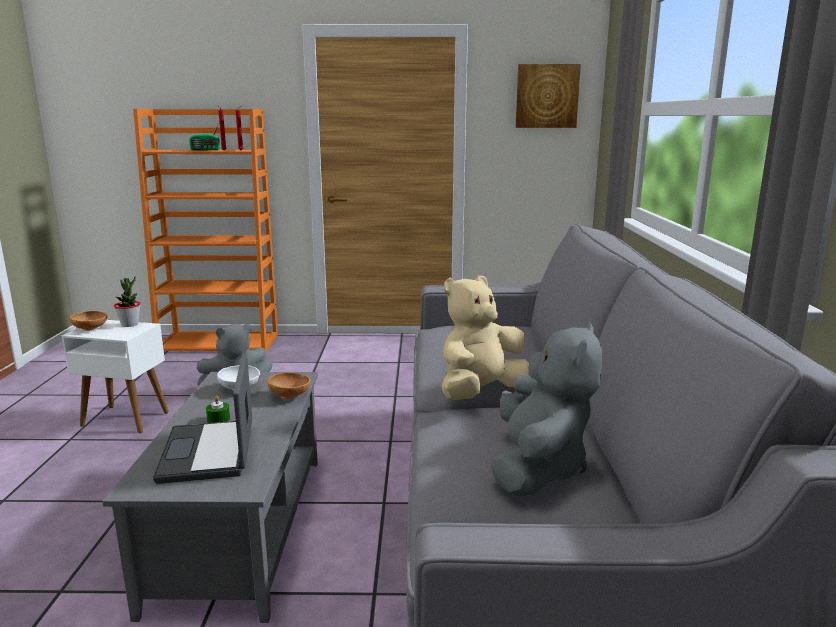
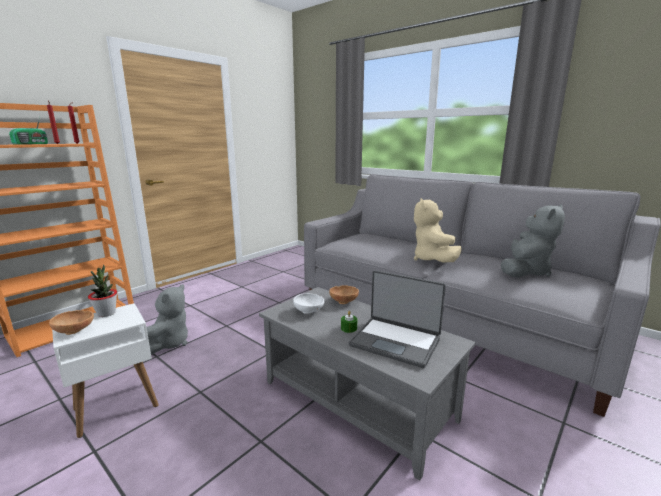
camera: 50 degrees left, 0 degrees up
(537, 468) = (525, 272): grey plush toy -> grey plush toy turned 75 degrees clockwise
(547, 96) = (271, 109): picture -> none

